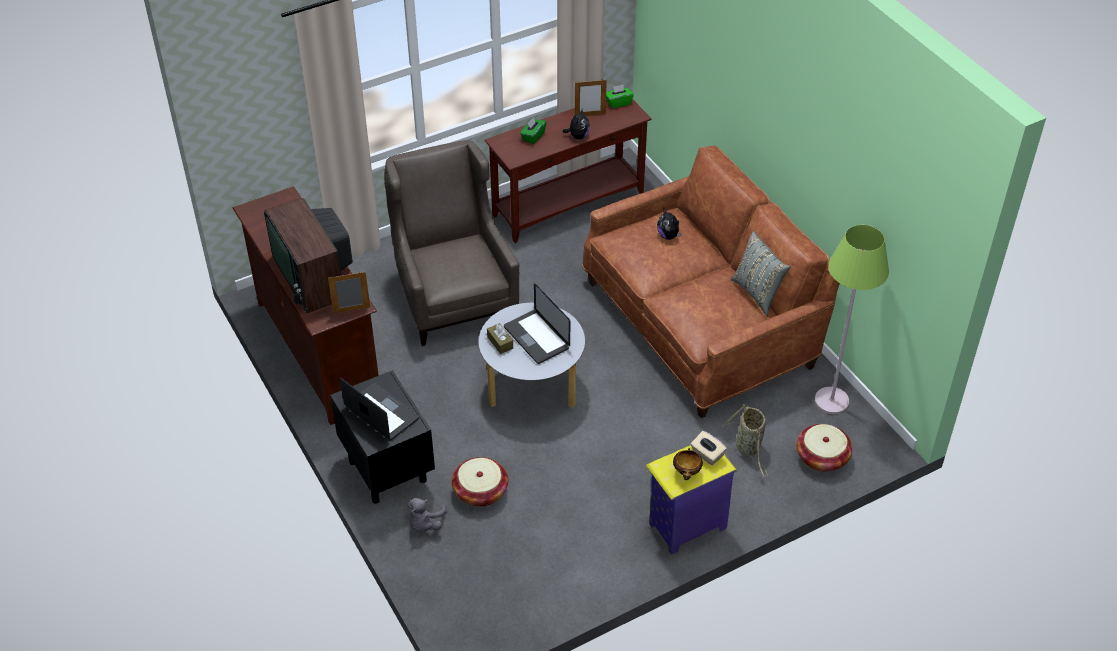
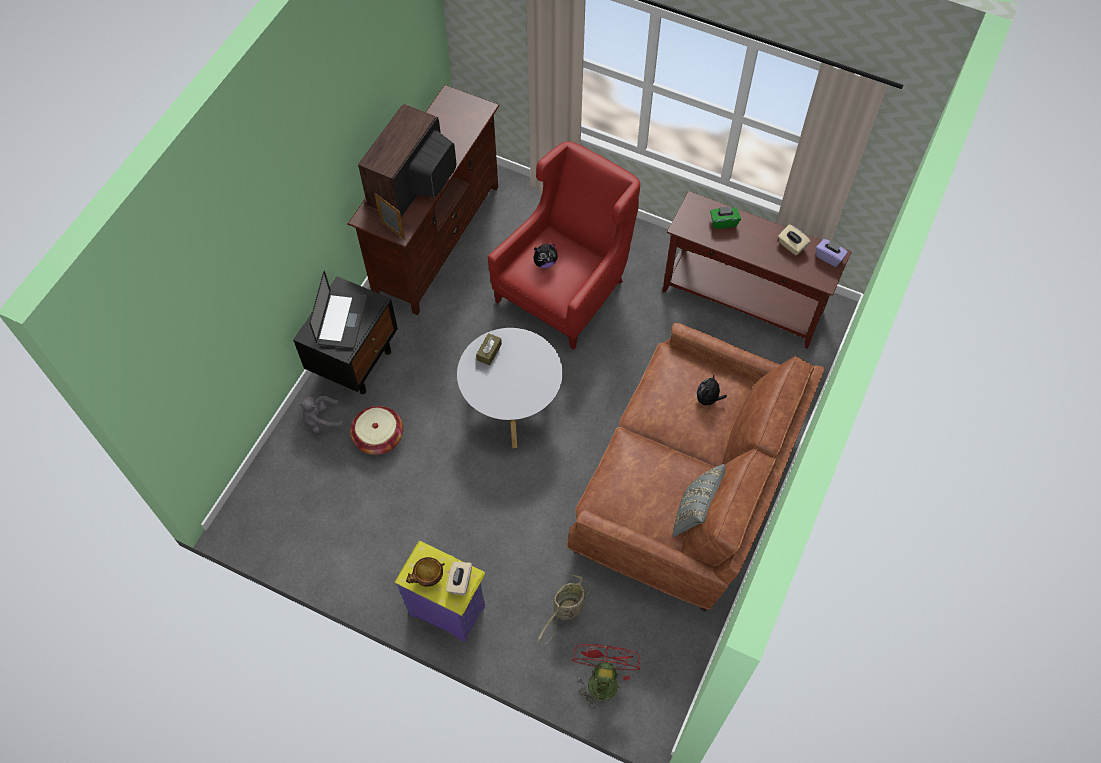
camera: 55 degrees right, 15 degrees up
(453, 297) = (565, 289): grey armchair -> red armchair
(536, 338) = (514, 374): laptop -> none
(578, 136) = (754, 254): plush toy -> plush toy (545, 262)
(590, 115) = (791, 246): picture frame -> beige tissue box
(618, 103) = (829, 257): green tissue box -> purple tissue box
(822, 457) = (602, 678): basket -> red fan
(831, 401) = (676, 650): green floor lamp -> none

